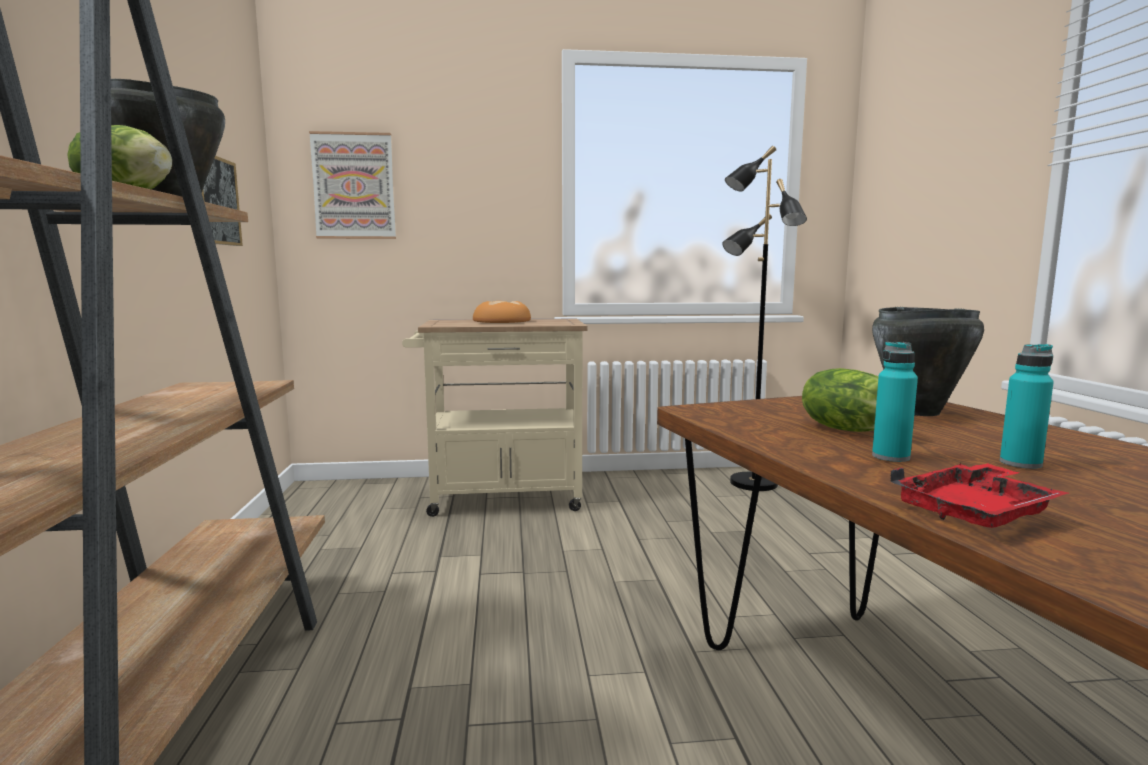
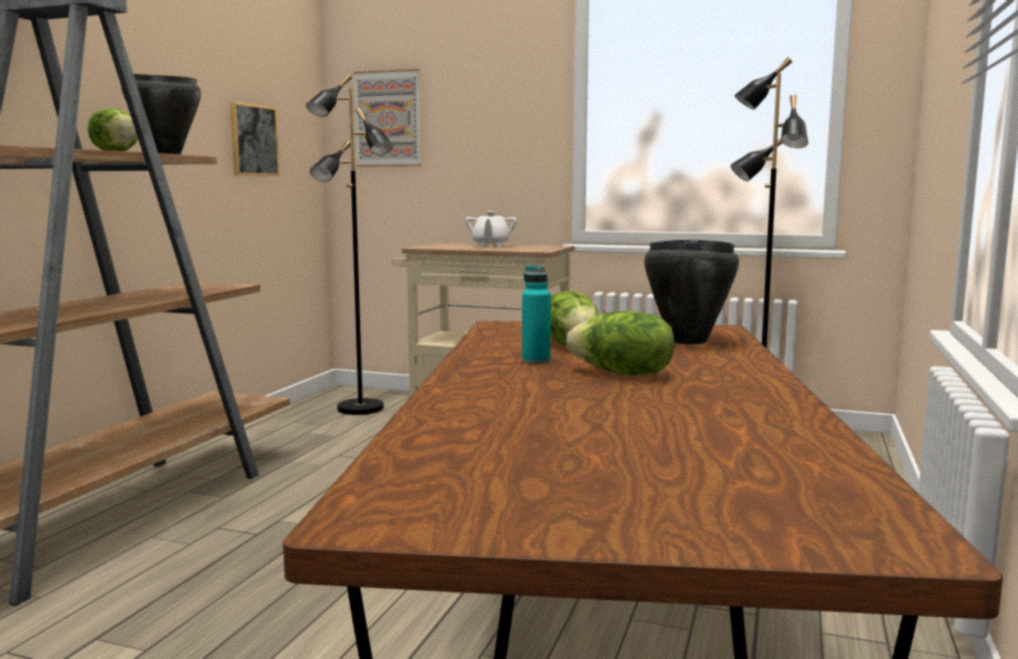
camera: 25 degrees right, 0 degrees up
(355, 507) = (360, 409): none -> black floor lamp
(501, 321) = (490, 246): bread -> white teapot
(976, 512) = (474, 388): red tray -> none
(1020, 463) = (622, 374): turquoise bottle -> lettuce

